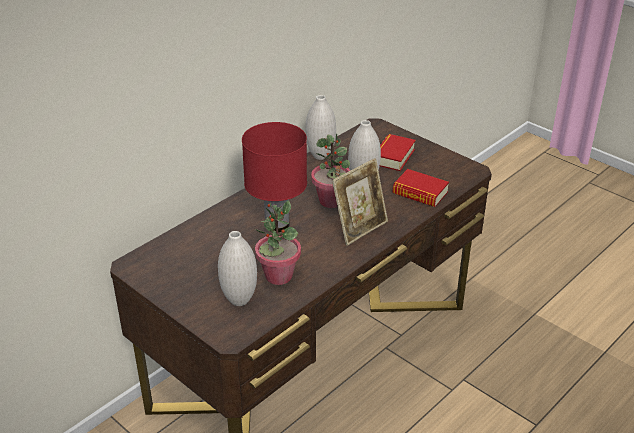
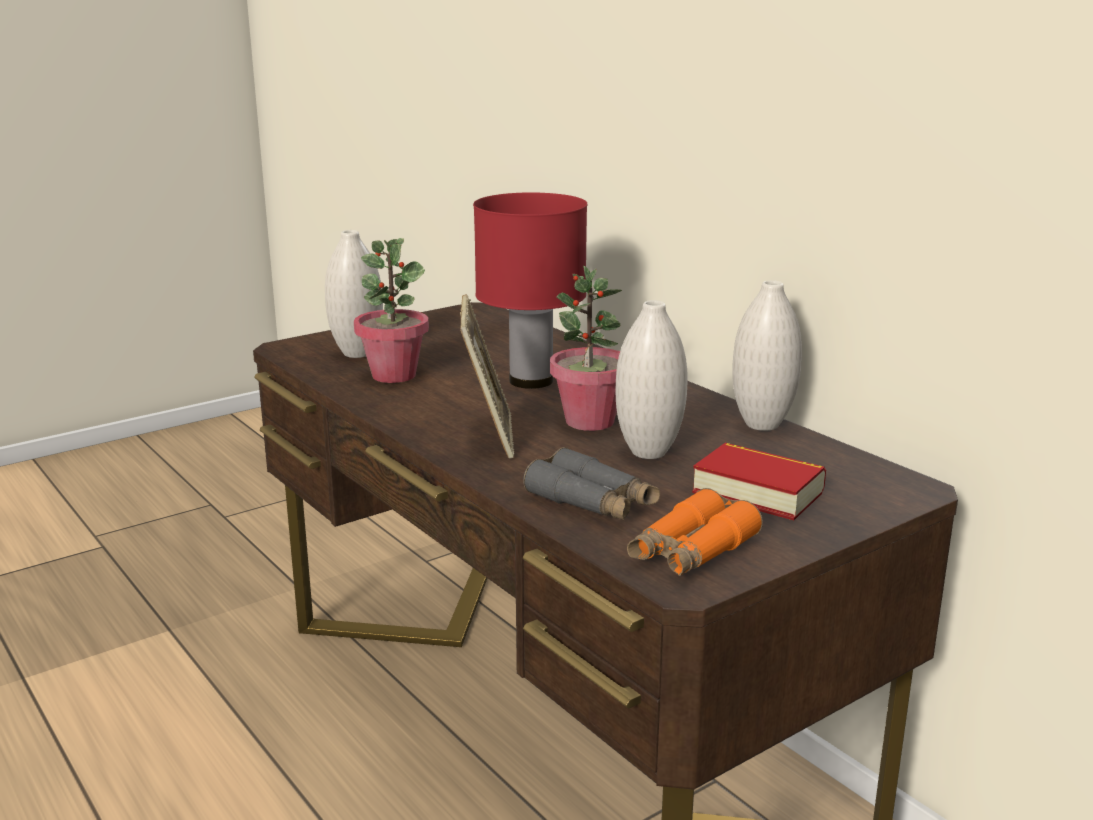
camera: 100 degrees right, 15 degrees down
(360, 228) = (488, 436): picture frame -> picture frame turned 150 degrees counterclockwise
(420, 193) = (592, 502): book -> grey binoculars
(450, 169) = (692, 551): none -> orange binoculars

